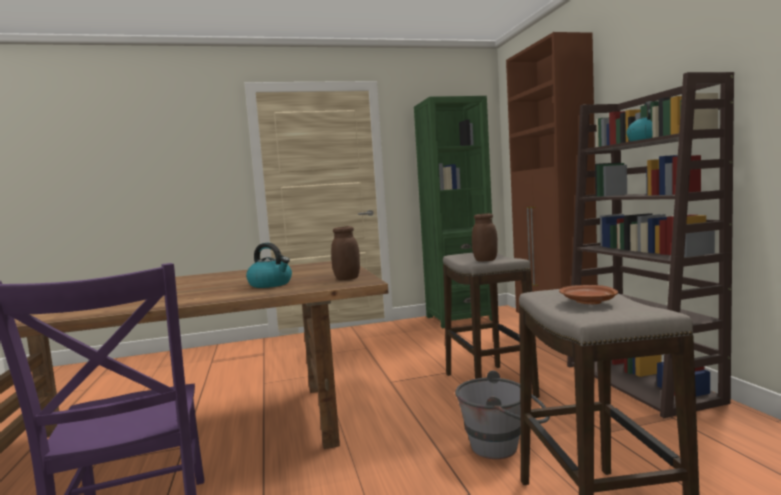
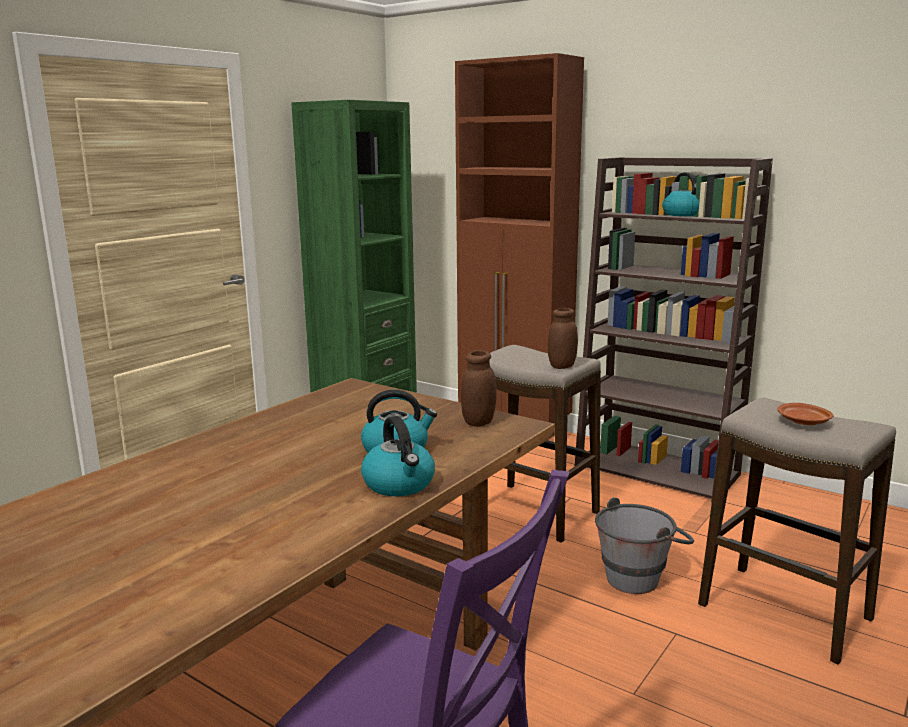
camera: 40 degrees left, 10 degrees up
(226, 295) = (399, 484): none -> kettle

